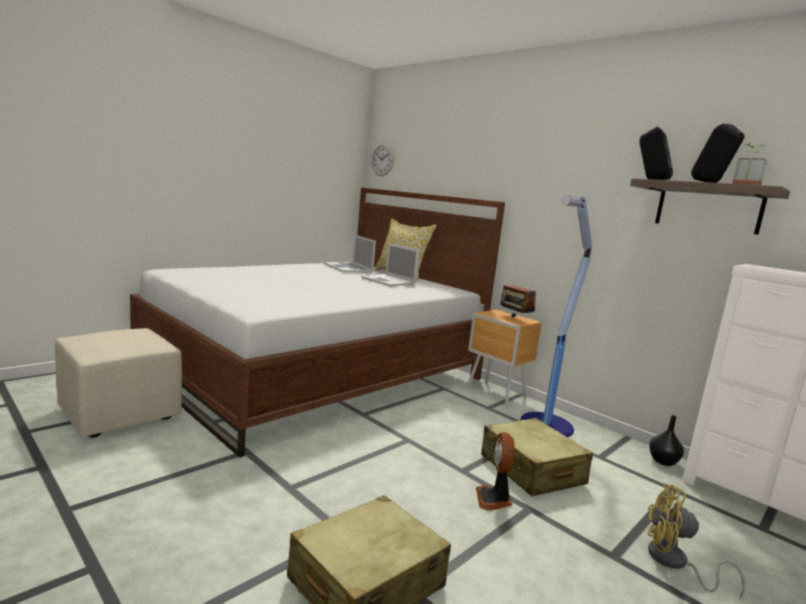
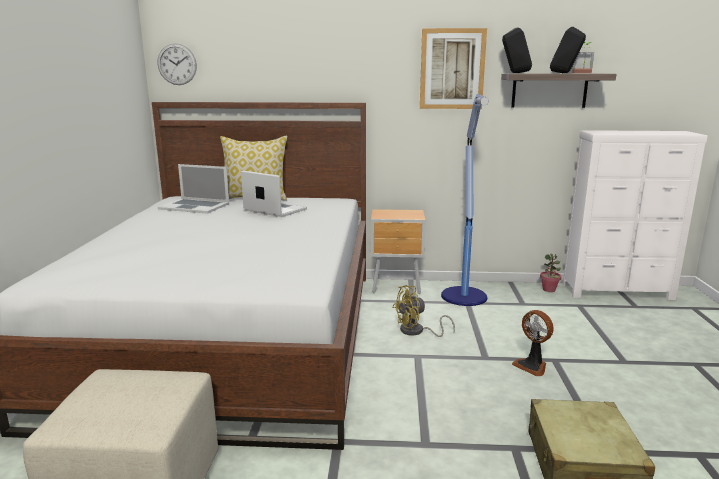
camera: 40 degrees left, 5 degrees up
(389, 281) = (274, 209): laptop -> laptop turned 150 degrees counterclockwise
(514, 319) = (405, 214): radio -> none
(531, 470) = (512, 333): beige suitcase -> none
(593, 174) = (452, 69): none -> picture
(663, 462) = (549, 289): black vase -> potted plant
(674, 563) = (644, 348): yellow fan -> yellow fan (417, 331)

